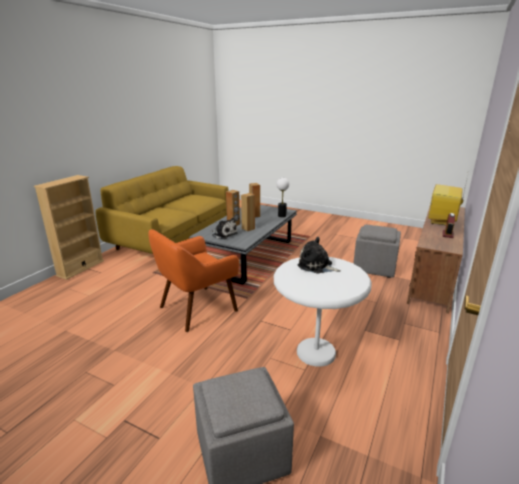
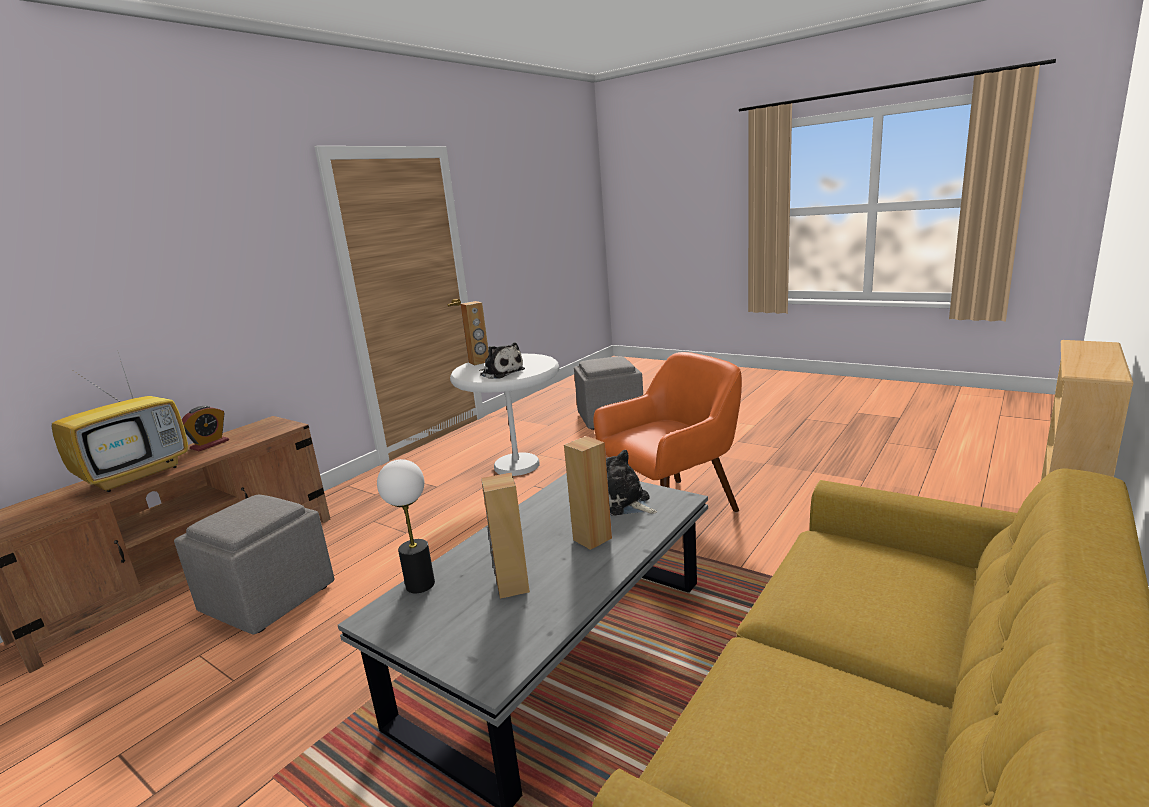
camera: 170 degrees left, 5 degrees down
(248, 228) = (554, 522): brown speaker -> brown speaker (479, 362)

